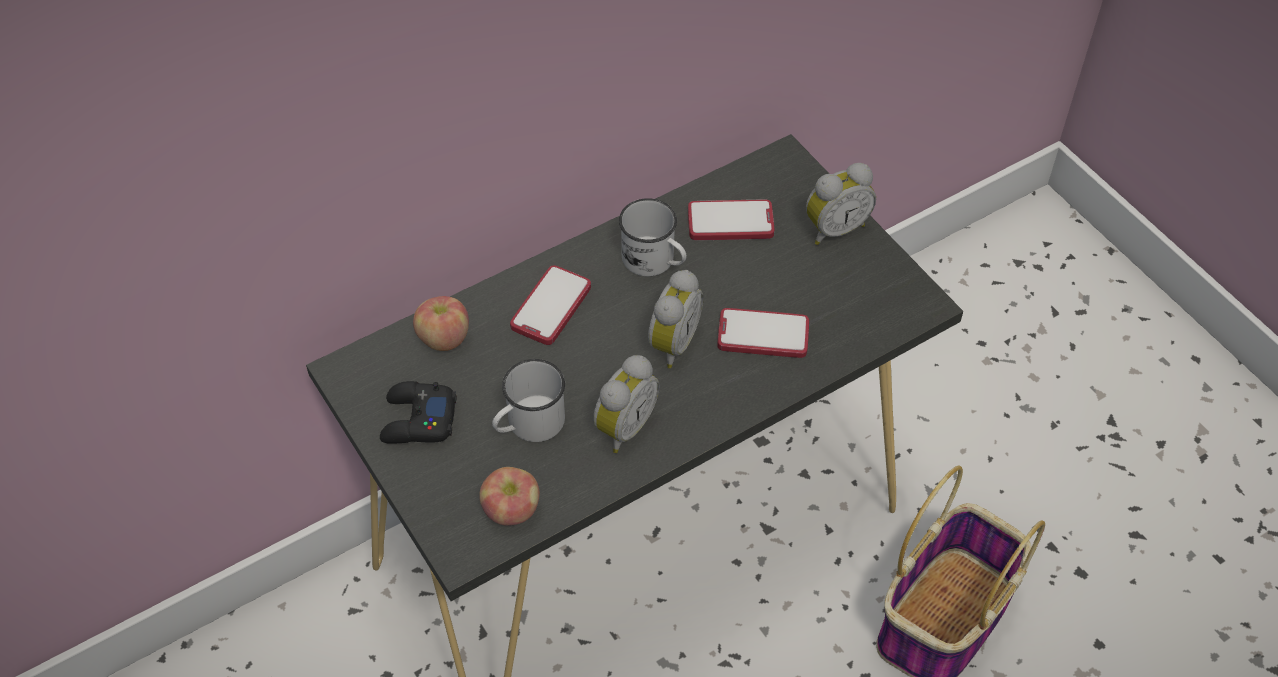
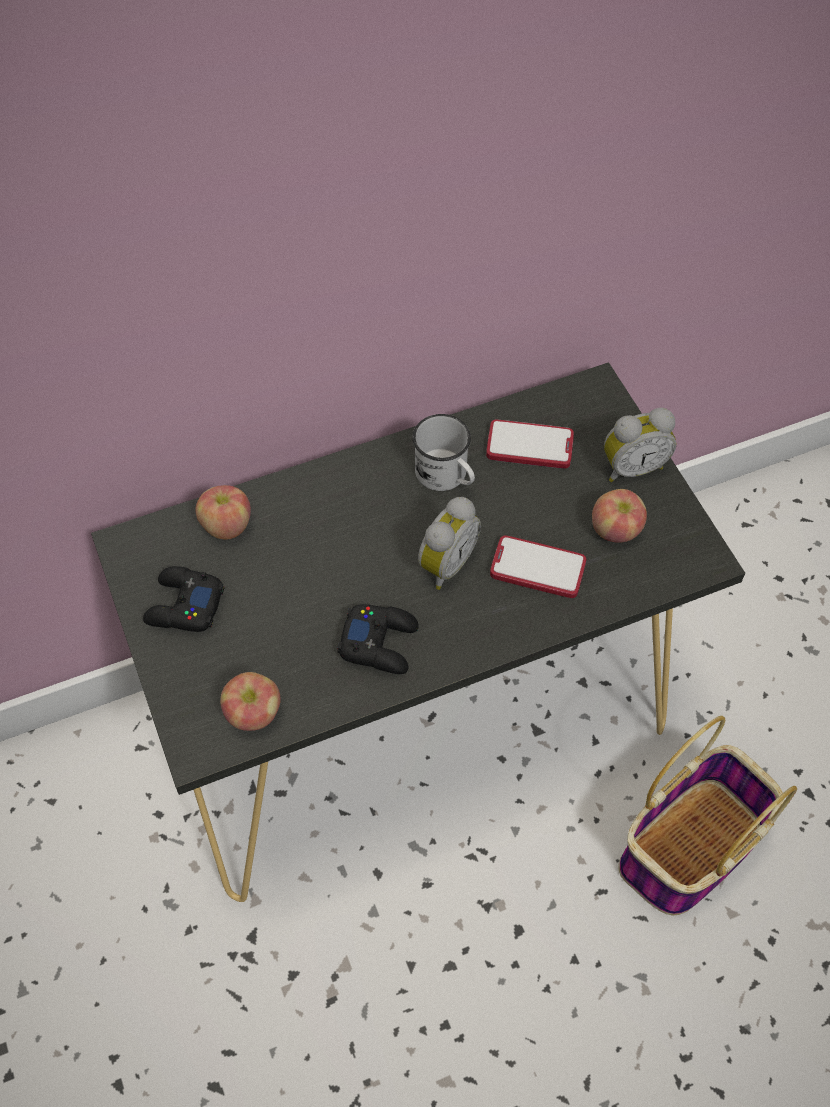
camera: 10 degrees right, 5 degrees up
(529, 425) = (289, 627): white mug -> none
(551, 307) = (336, 508): phone -> none
(623, 426) = (379, 643): alarm clock -> black game controller
(831, 288) = (615, 529): none -> apple

